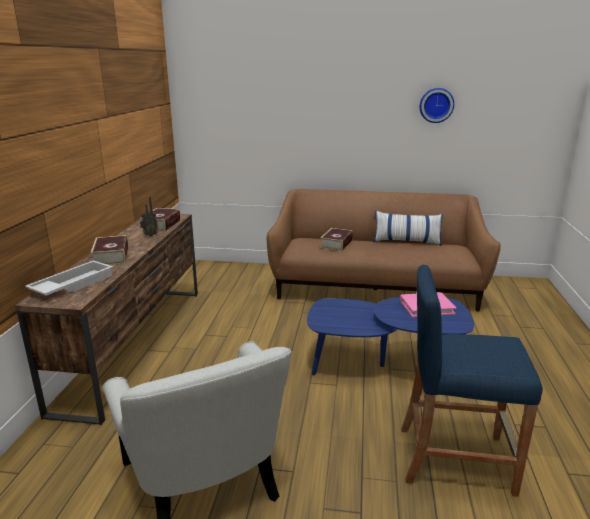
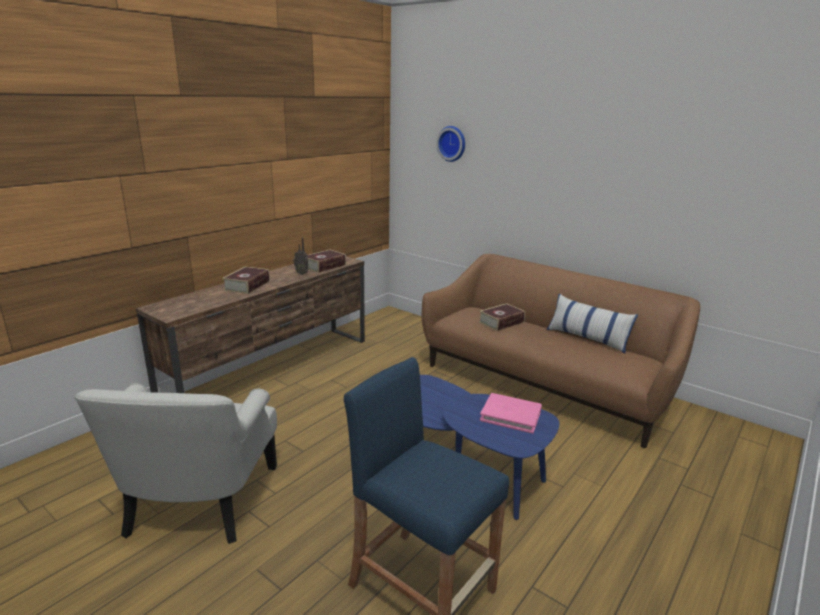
camera: 30 degrees right, 0 degrees up
(72, 284) = (189, 302): white tray -> none
(436, 105) = (660, 176): wall clock -> wall clock (452, 143)

